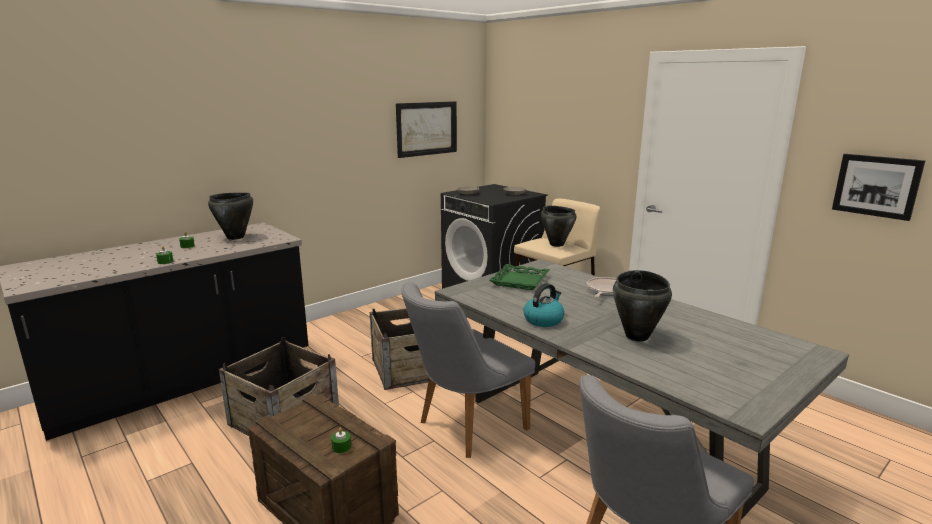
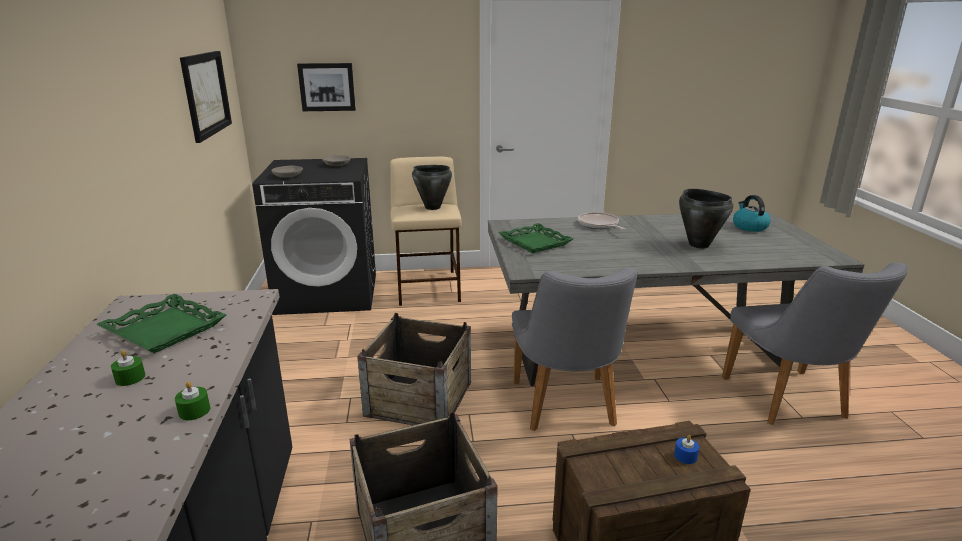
camera: 55 degrees left, 5 degrees up
(236, 237) = (166, 329): black cooking pot -> green tray
(341, 447) = (685, 456): green candle -> blue candle
(543, 320) = (637, 261): kettle -> kettle (749, 227)
(876, 186) = (676, 97): picture -> picture (327, 87)

